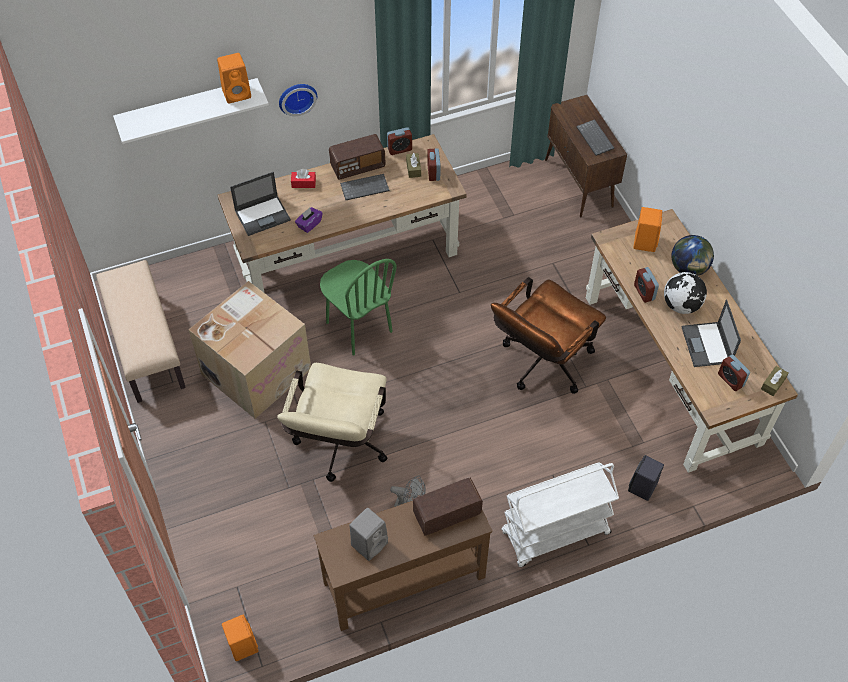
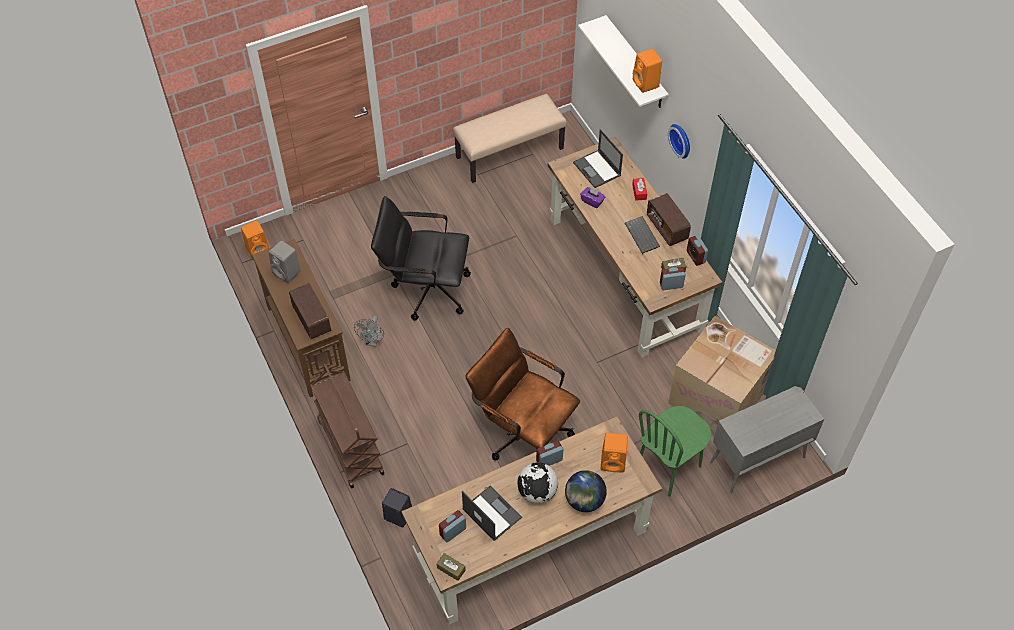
camera: 85 degrees right, 0 degrees up
(256, 370) = (494, 225): cardboard box -> cardboard box (718, 396)
(340, 447) = (425, 289): beige office chair -> black office chair
(358, 327) = (546, 289): green chair -> green chair (668, 466)
(555, 534) = (350, 446): white cart -> brown cart
(579, 184) = (756, 460): brown cabinet -> grey cabinet
(596, 138) = (759, 427): keyboard -> none
(707, 345) = (491, 513): laptop -> laptop turned 60 degrees clockwise

